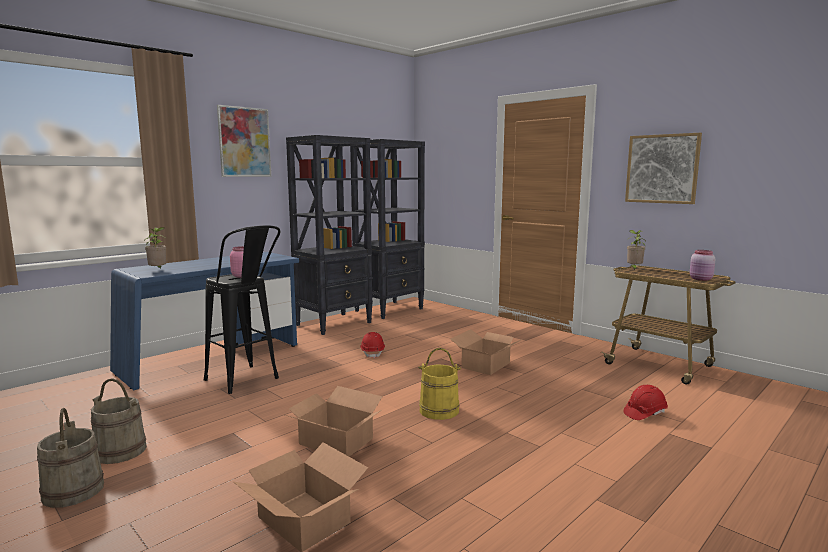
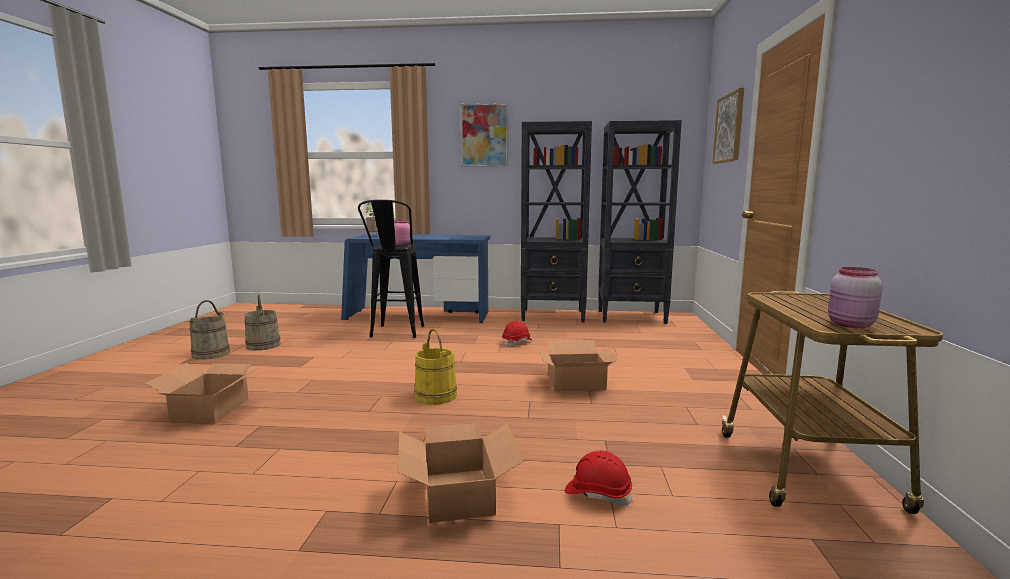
camera: 50 degrees right, 0 degrees up
(336, 442) = (332, 383): cardboard box -> cardboard box (457, 495)
(634, 269) = (805, 296): potted plant -> none
(662, 169) = (894, 118): picture -> picture (729, 128)

